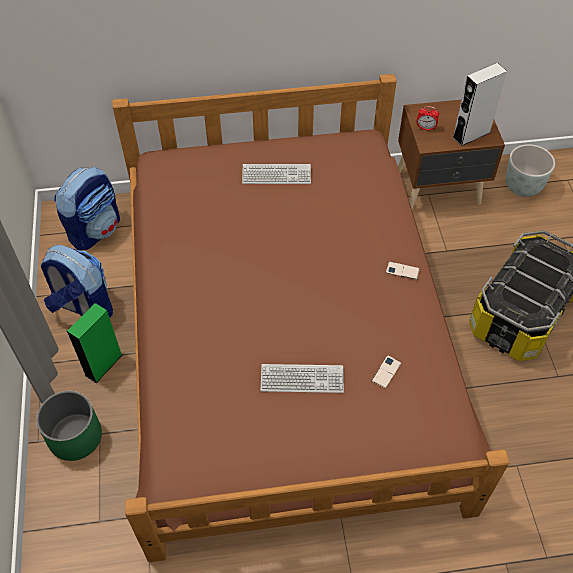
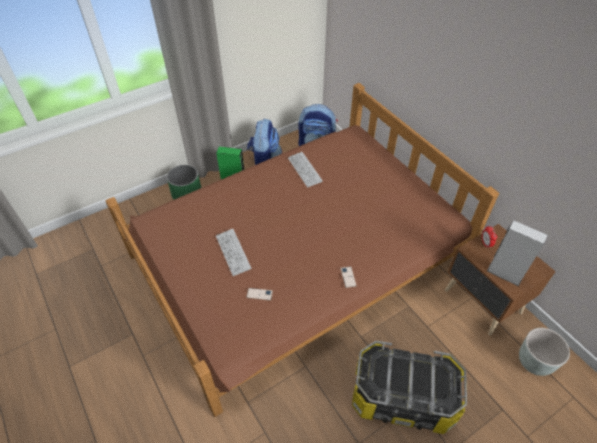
camera: 65 degrees right, 5 degrees down
(276, 175) = (383, 185): keyboard -> keyboard (304, 170)

